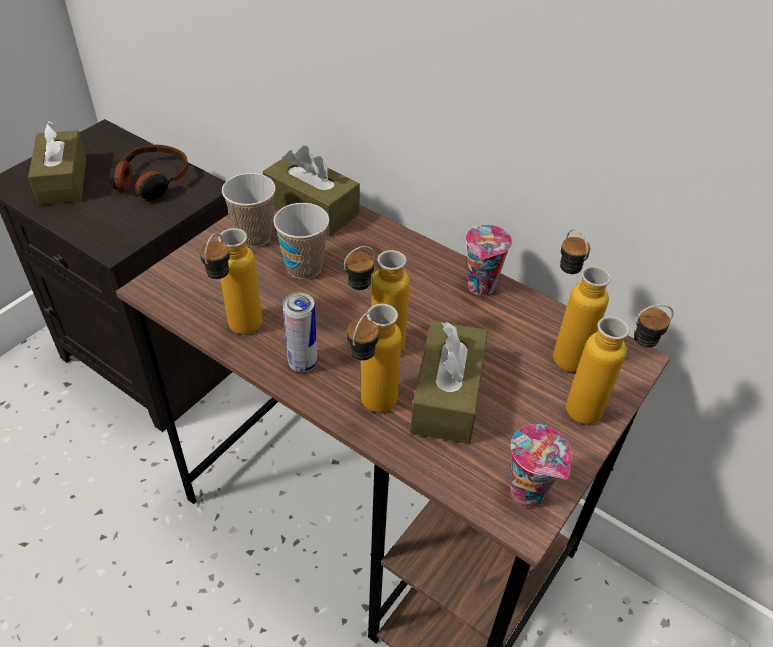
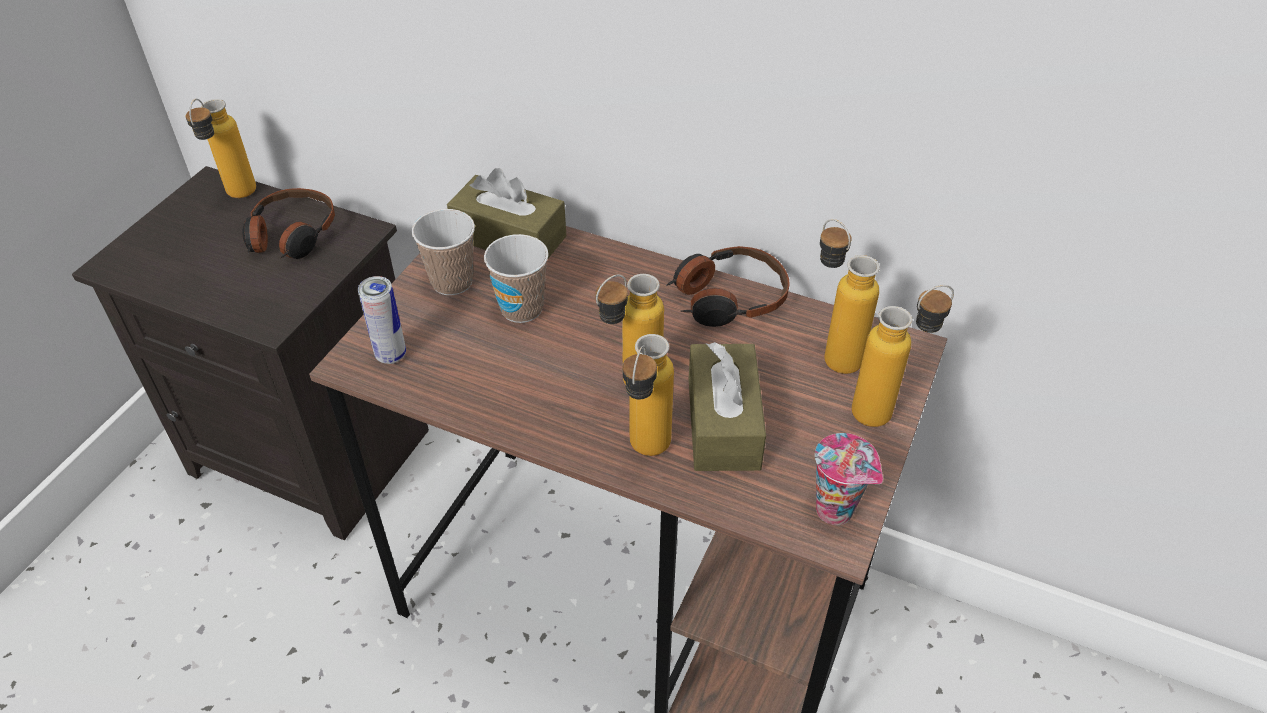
camera: 10 degrees left, 0 degrees up
(63, 180) = (180, 251): brown tissue box -> none
(238, 333) = (470, 397): bottle -> bottle (236, 198)
(302, 363) = (554, 417): can -> can (391, 355)
(481, 288) = (727, 298): cup -> headphones

